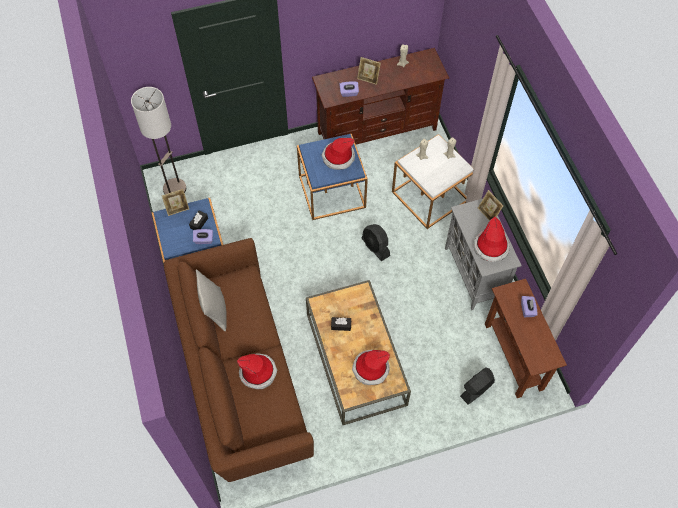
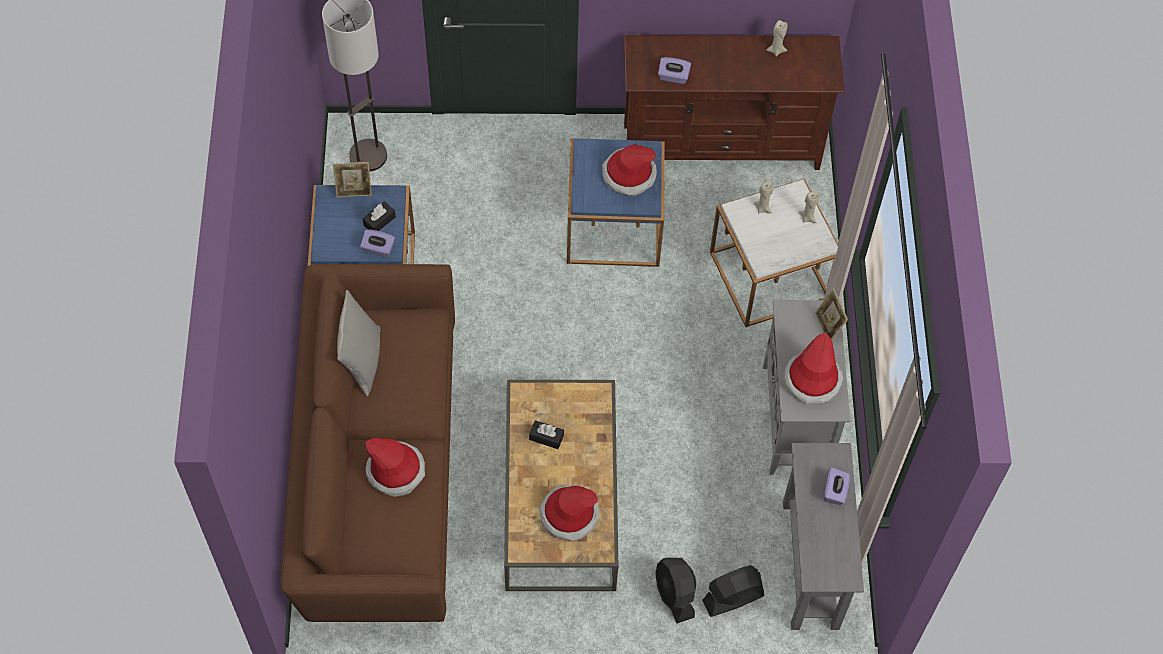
camera: 15 degrees right, 0 degrees up
(368, 79) = (712, 61): picture frame -> none
(375, 247) = (652, 334): black fan -> black fan (674, 594)
(513, 356) = (810, 564): brown console table -> grey console table

